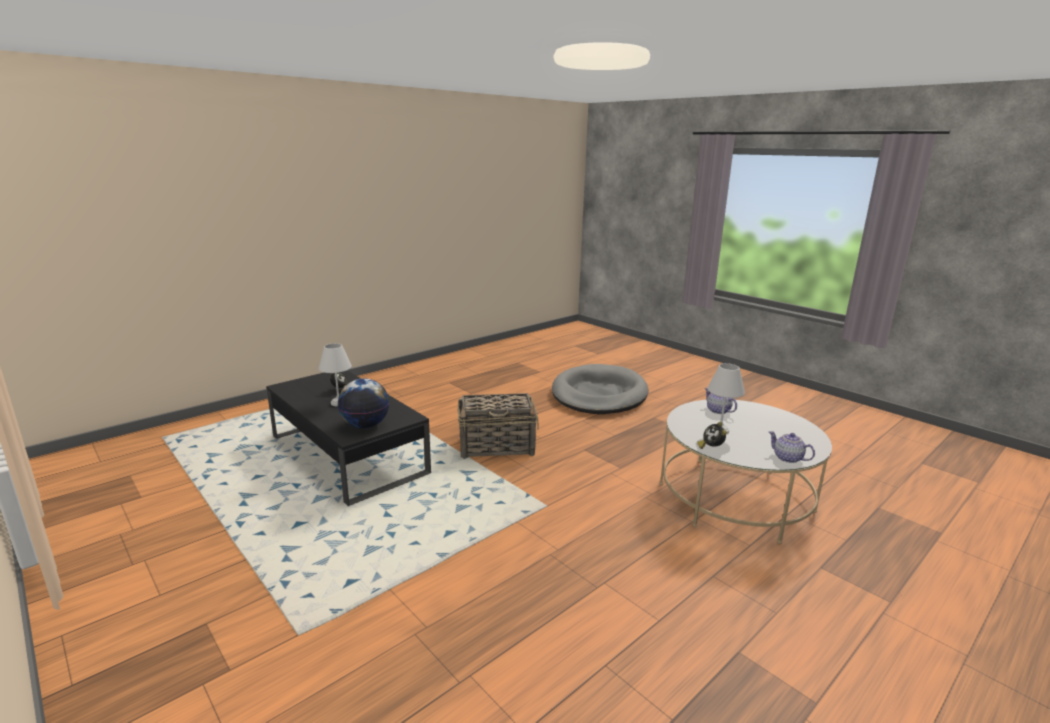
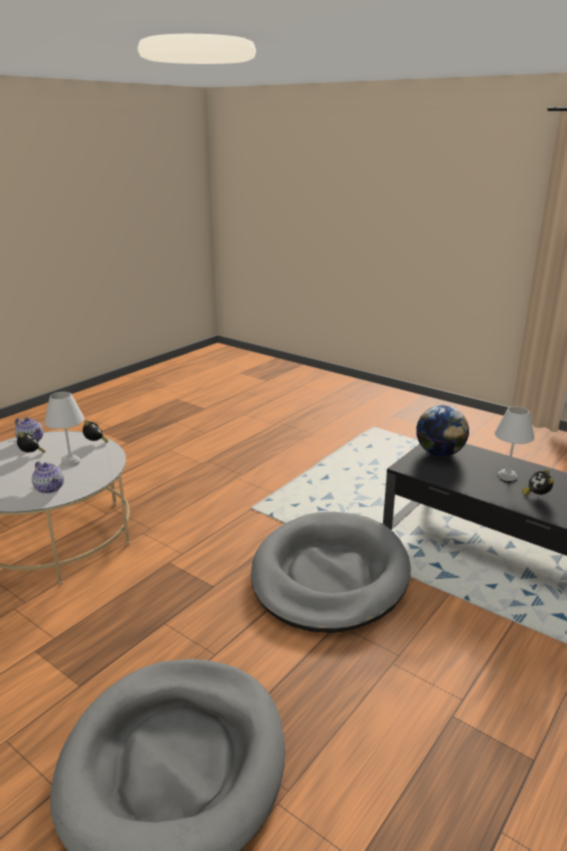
camera: 170 degrees right, 5 degrees up
(497, 446) = (330, 576): basket -> grey dog bed
(767, 441) = (31, 454): none -> alarm clock

